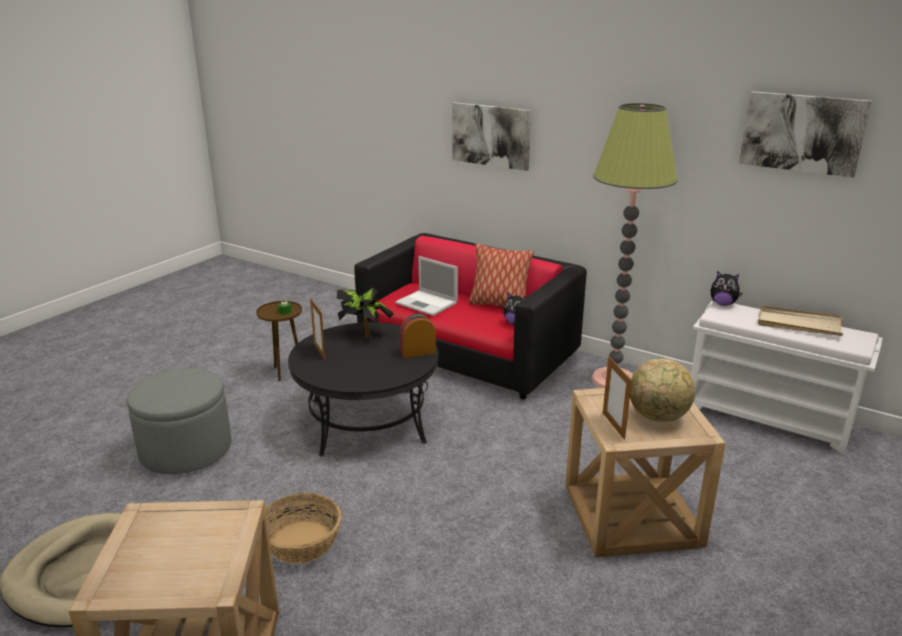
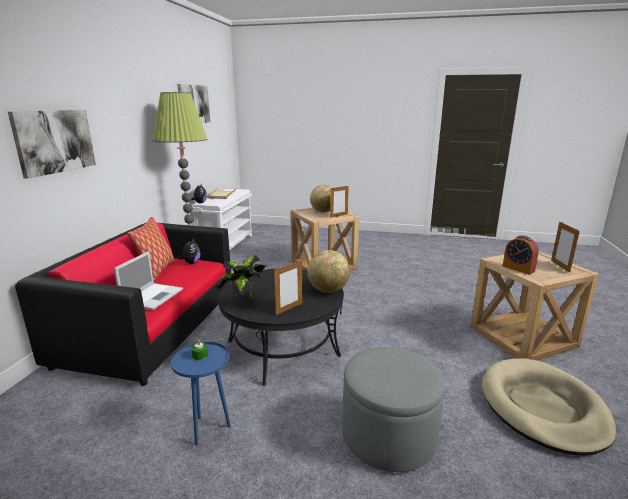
camera: 110 degrees left, 5 degrees down
(140, 577) = (560, 266): none -> picture frame
(285, 372) = (208, 429): brown side table -> blue side table
(301, 542) = (423, 336): basket -> none
(340, 380) = (328, 290): none -> globe
(418, 352) = (268, 275): alarm clock -> alarm clock (518, 269)

